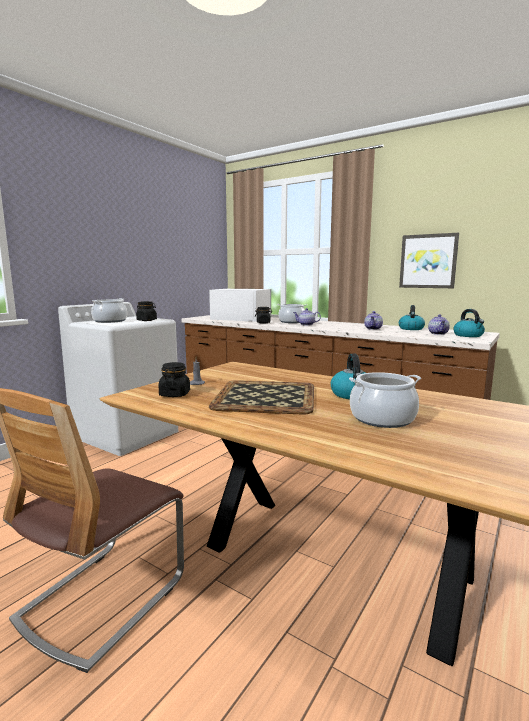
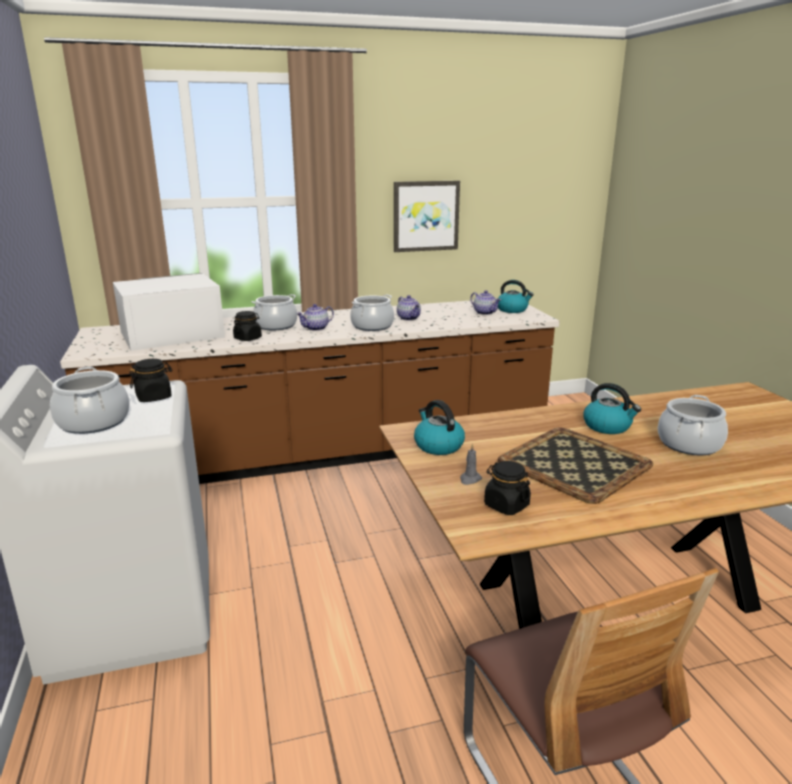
camera: 50 degrees left, 10 degrees up
(338, 328) = (372, 326): none -> cooking pot
(411, 328) = (438, 308): kettle -> kettle (438, 445)

